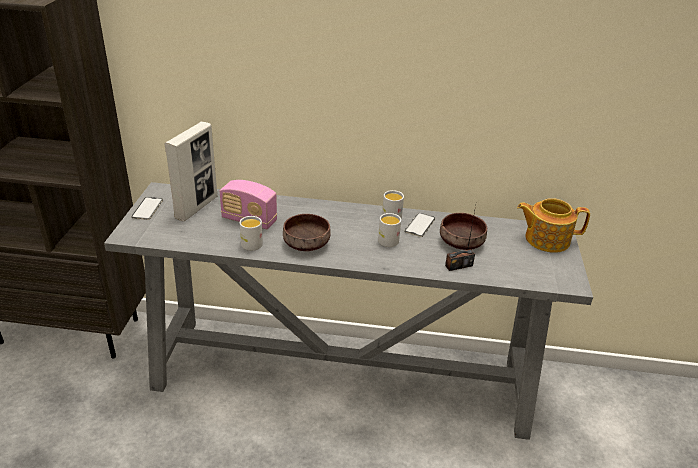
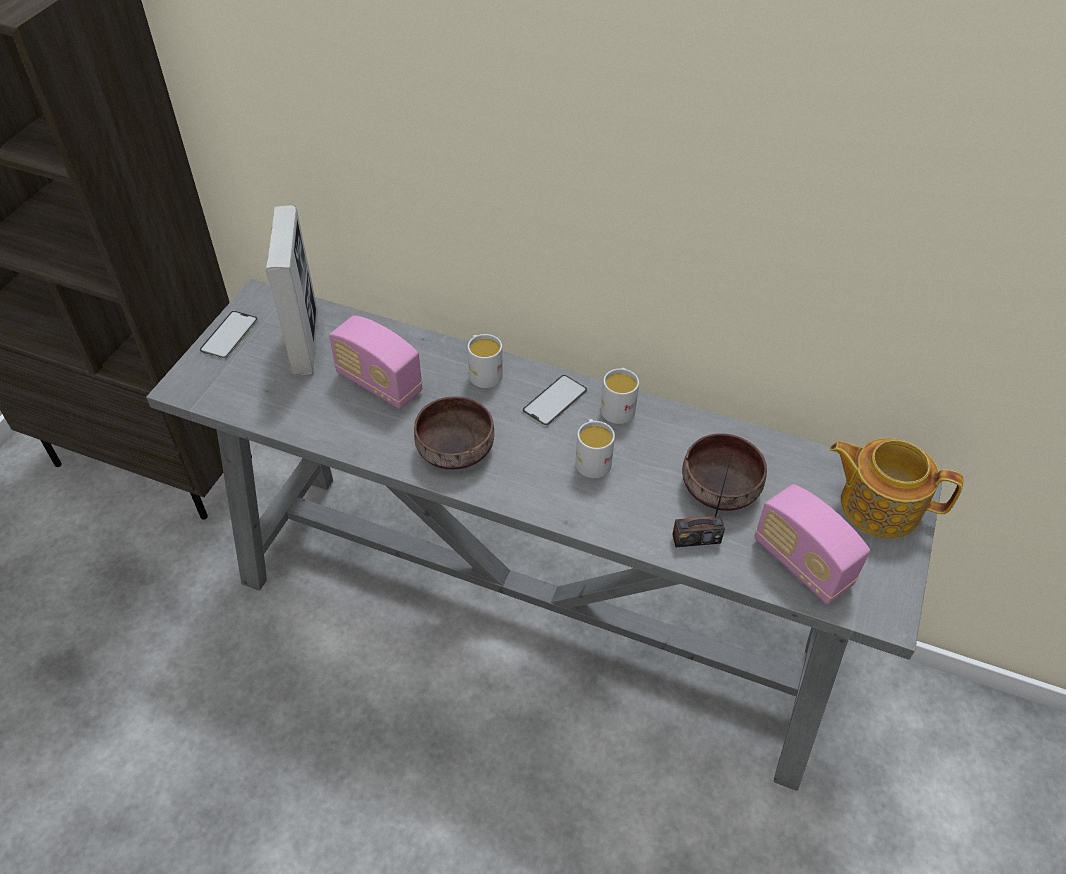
camera: 15 degrees right, 15 degrees up
(196, 207) = (305, 343): picture frame -> picture frame turned 45 degrees counterclockwise
(249, 242) = (365, 432): white mug -> white mug (483, 372)
(420, 225) = (660, 436): phone -> phone (555, 400)
(519, 268) = (801, 563): none -> radio

